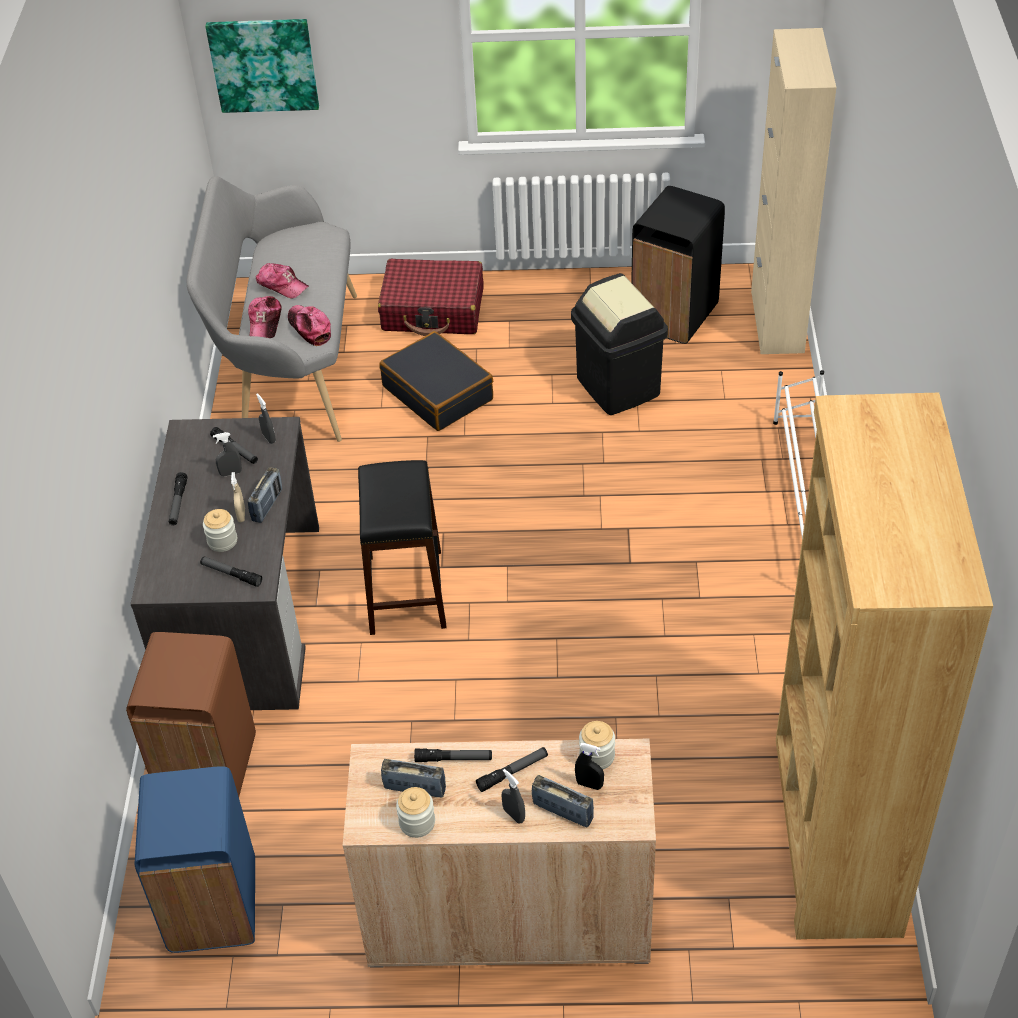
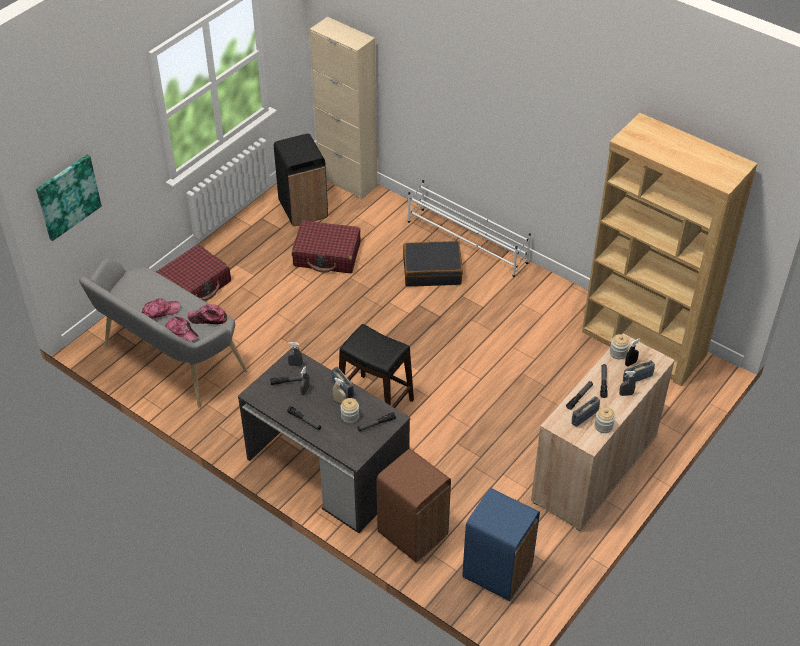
camera: 55 degrees left, 0 degrees up
(438, 393) = (255, 317): black suitcase -> black suitcase (432, 270)
(619, 386) = (327, 255): black trash can -> red suitcase

